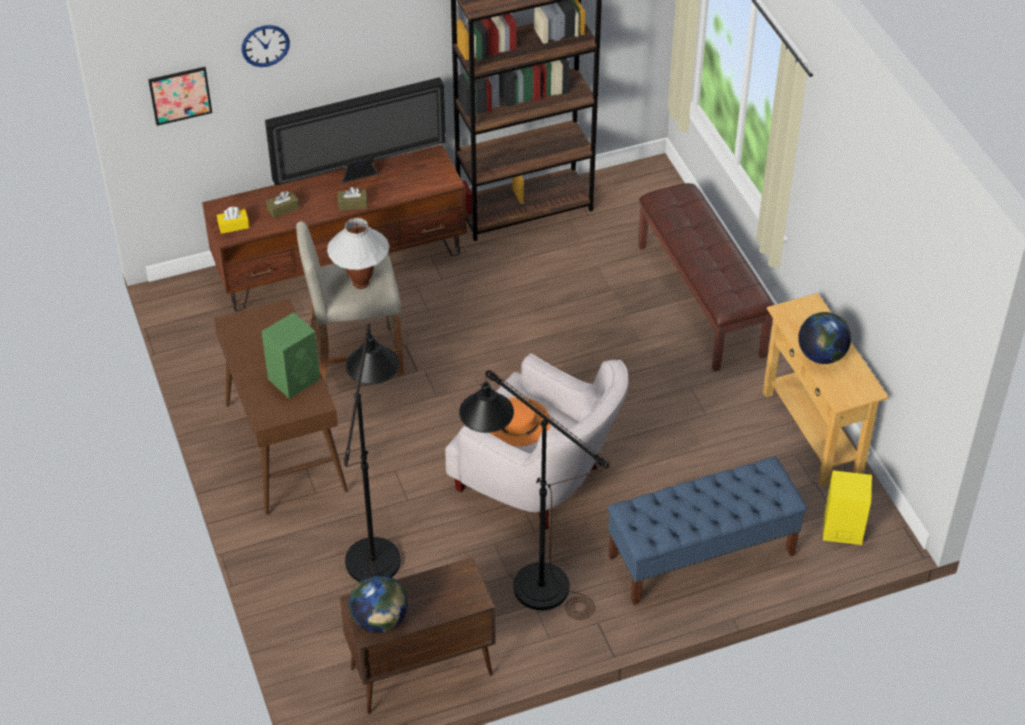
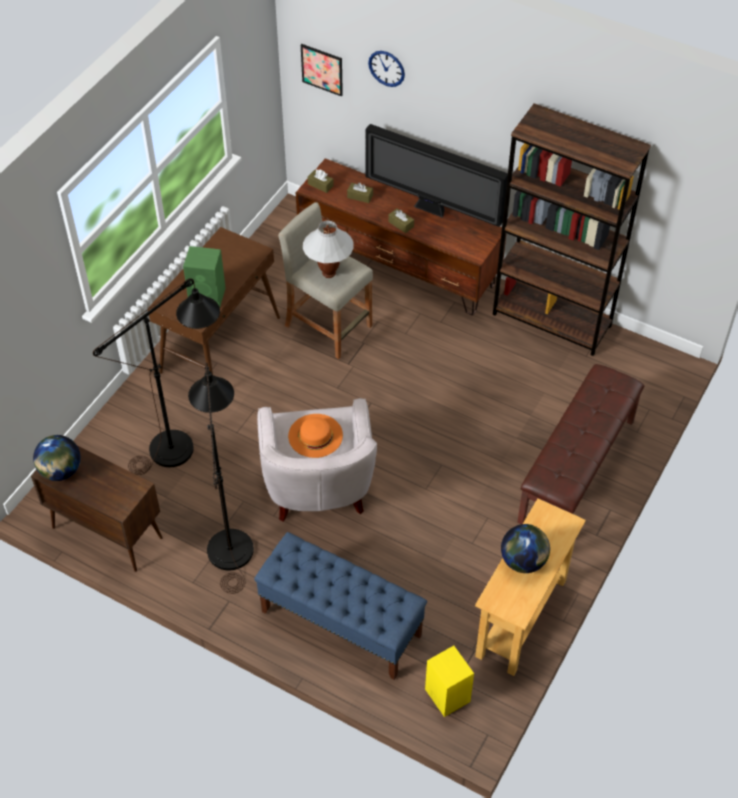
camera: 50 degrees right, 5 degrees up
(233, 226) = (320, 185): yellow tissue box -> brown tissue box

